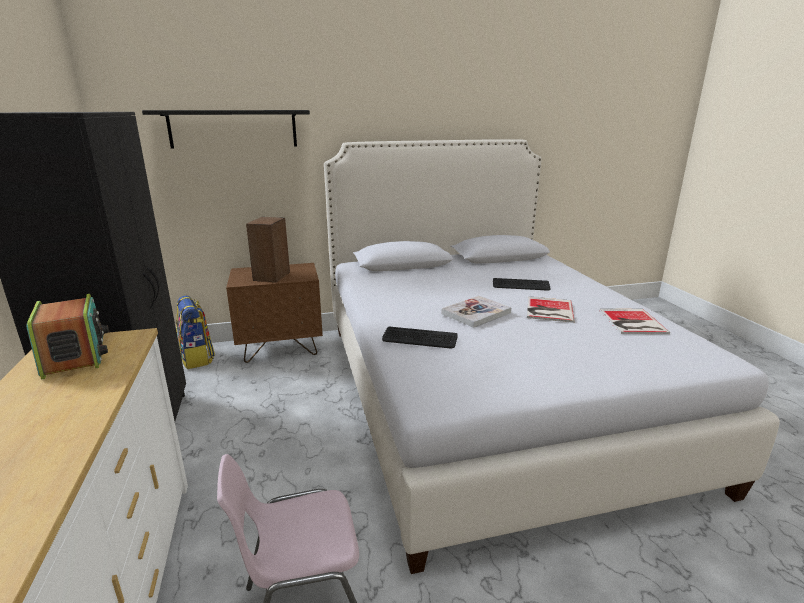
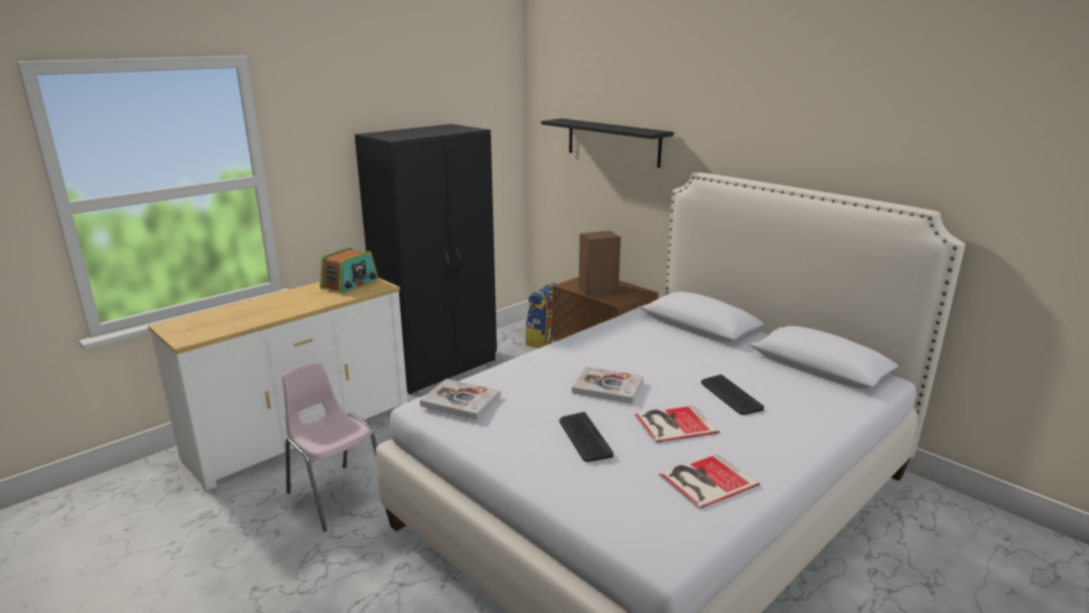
camera: 60 degrees right, 0 degrees up
(419, 339) = (520, 376): keyboard -> keyboard (584, 437)
(445, 377) = (460, 401): none -> book

